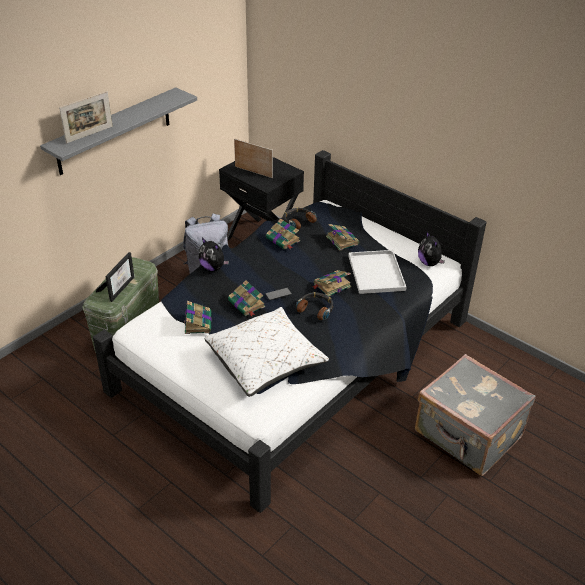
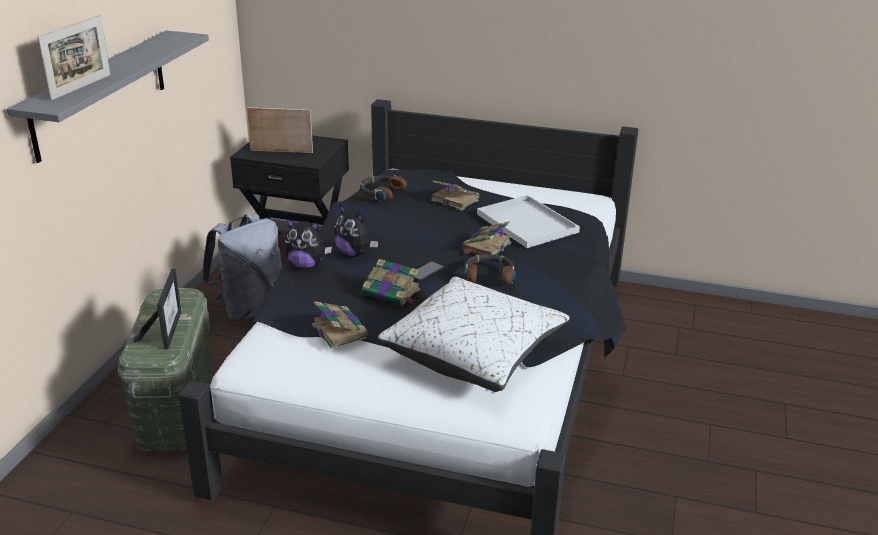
camera: 25 degrees left, 10 degrees down
(283, 240) = (379, 215): book -> none
(429, 263) = (577, 202): plush toy -> plush toy (355, 253)
(467, 435) = (720, 397): grey suitcase -> none

